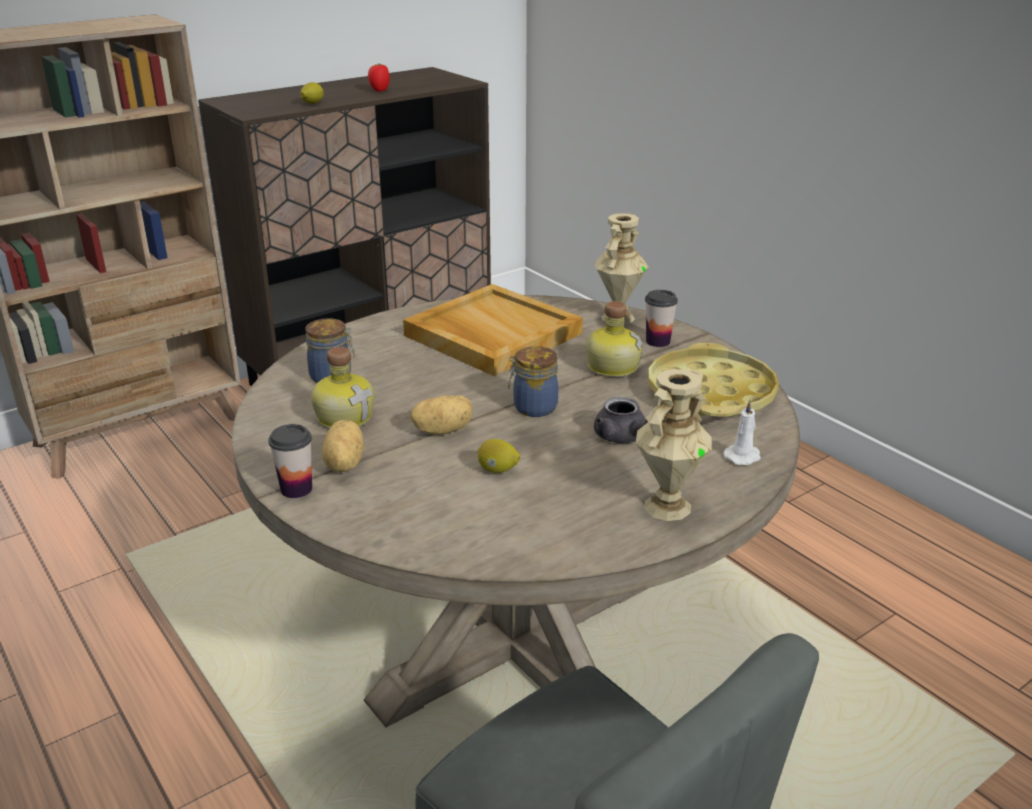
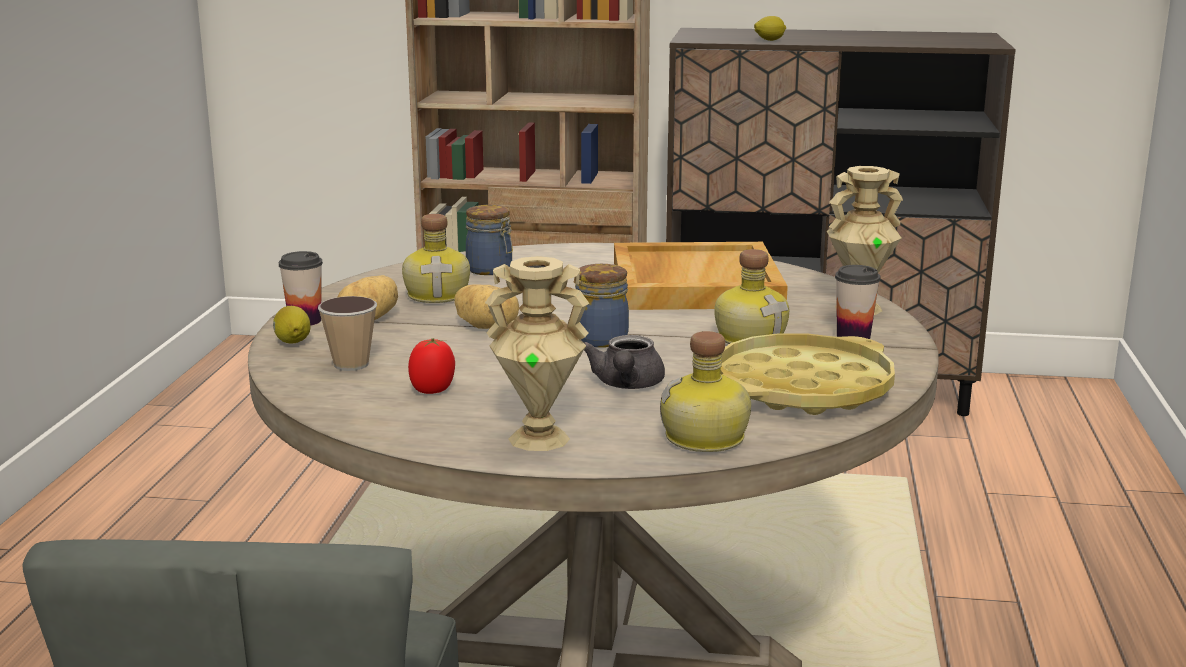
camera: 45 degrees right, 10 degrees down
(379, 90) = (869, 40): tomato -> tomato (433, 390)
(424, 511) = (351, 364): none -> cup
(497, 470) = (464, 364): lemon -> lemon (293, 342)
(743, 456) = (706, 439): white candle -> bottle

